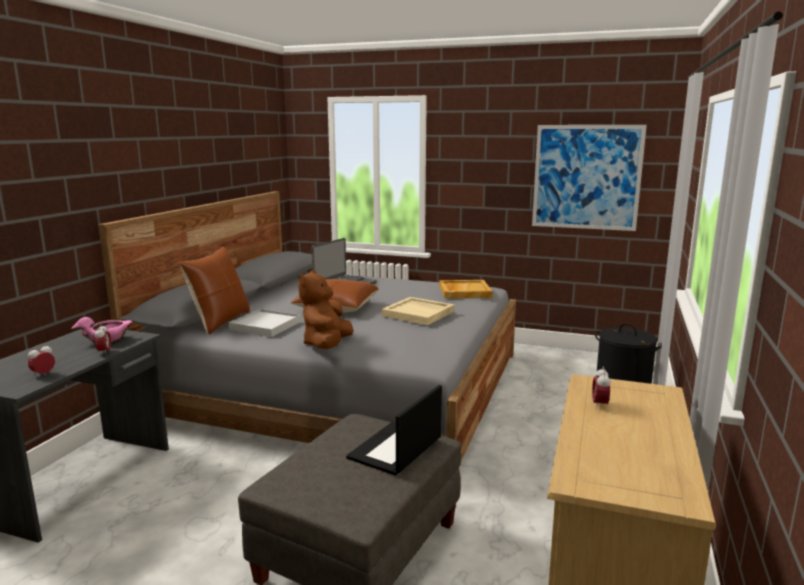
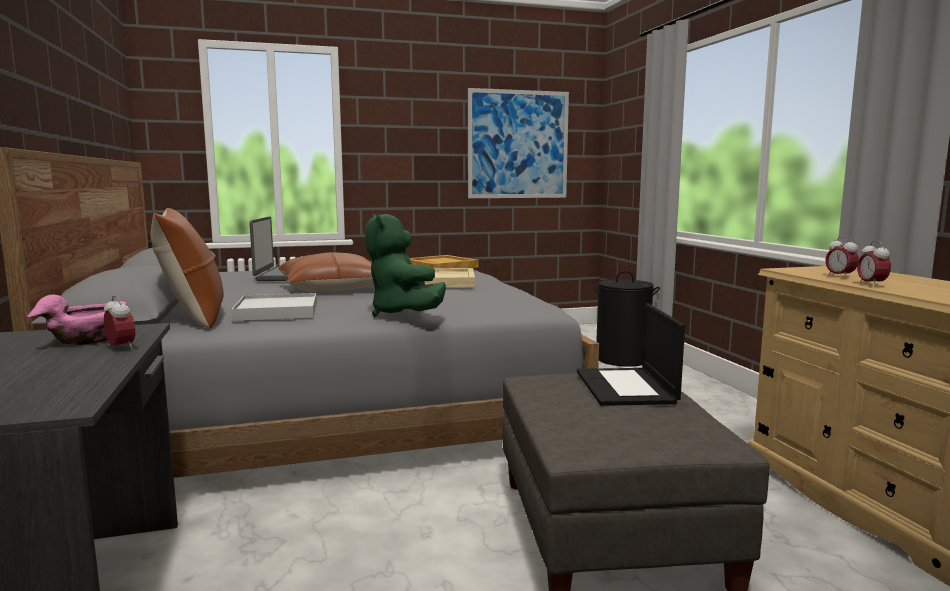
camera: 35 degrees left, 5 degrees down
(43, 374) = (65, 384): alarm clock -> alarm clock (871, 285)
(327, 345) = (403, 314): brown plush toy -> green plush toy

